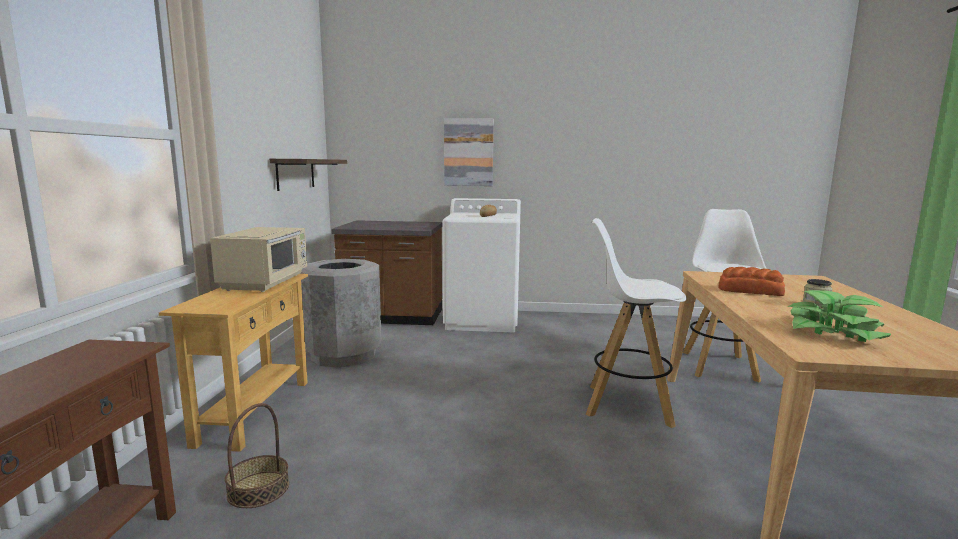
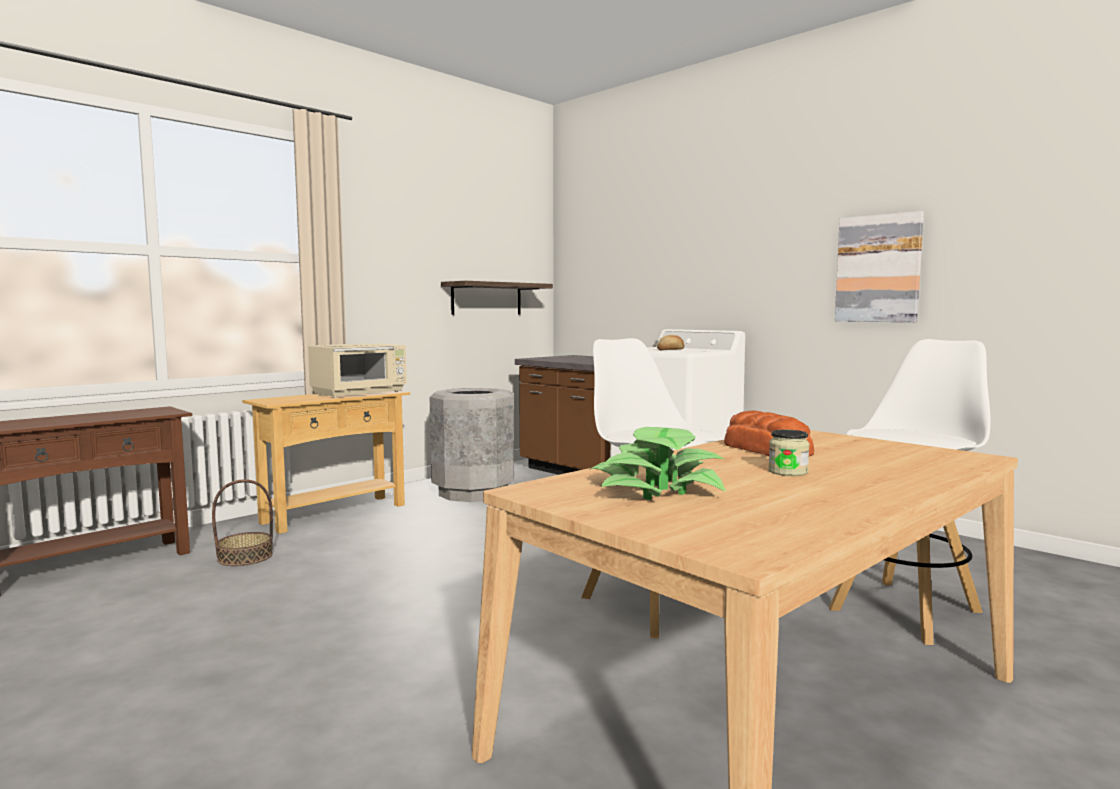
camera: 40 degrees right, 5 degrees down
(468, 152) = (687, 270): picture -> picture (878, 269)

